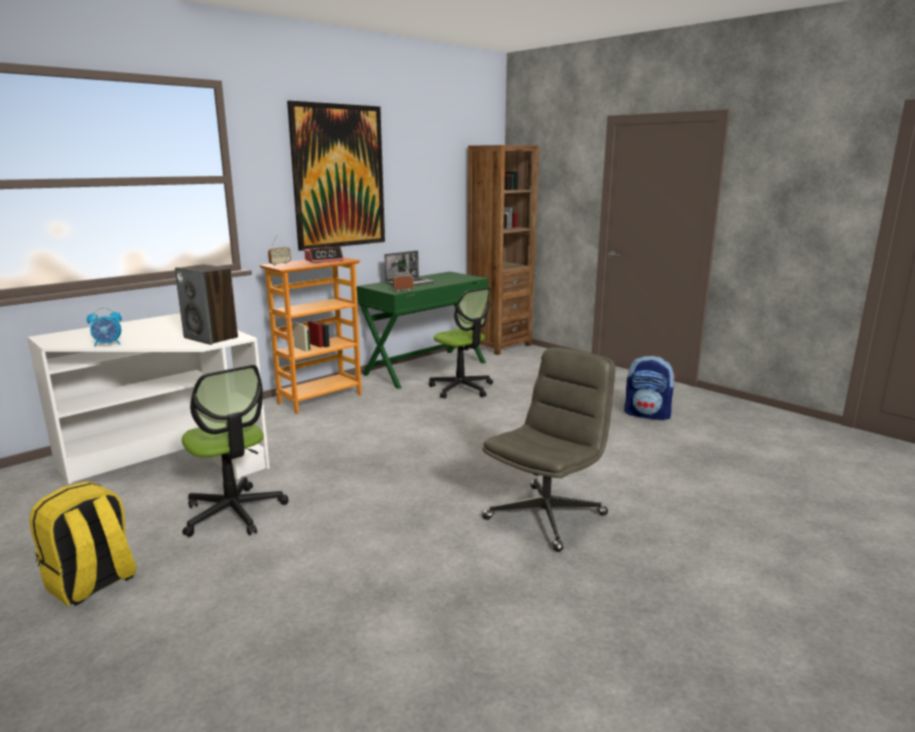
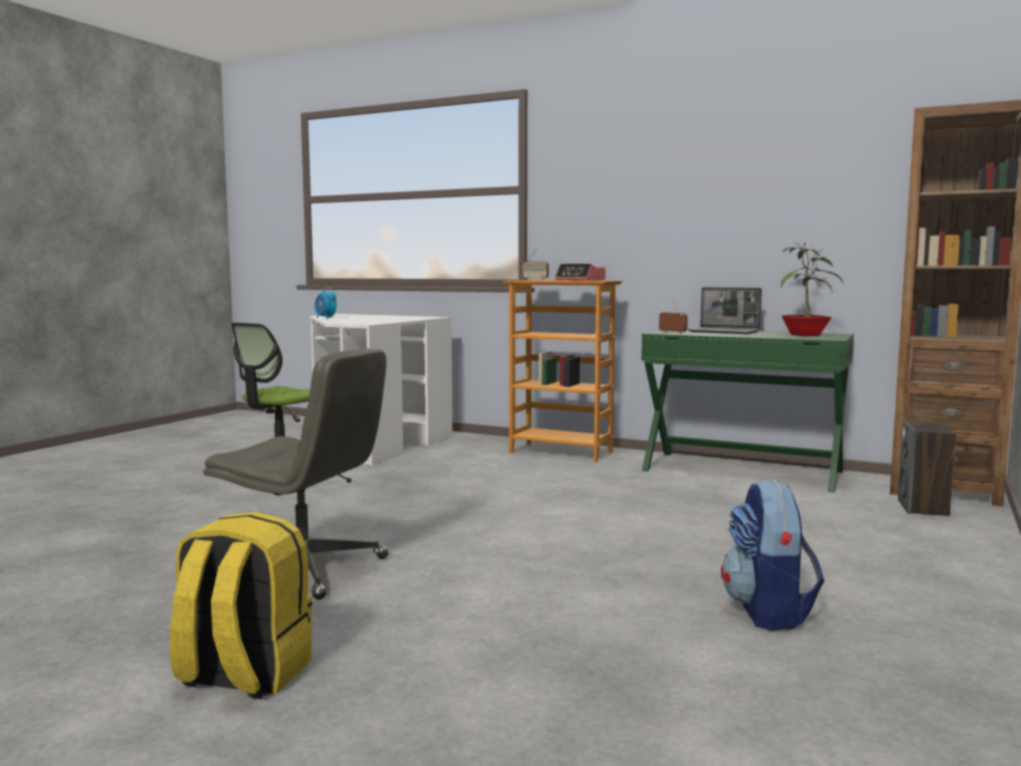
camera: 70 degrees right, 10 degrees down
(92, 583) = (169, 463): yellow backpack -> yellow backpack (243, 676)
(211, 338) = (360, 322): speaker -> speaker (923, 508)
(339, 177) = (658, 183): picture -> none
(450, 277) = (807, 335): none -> potted plant
(461, 388) = (692, 493): office chair -> none

